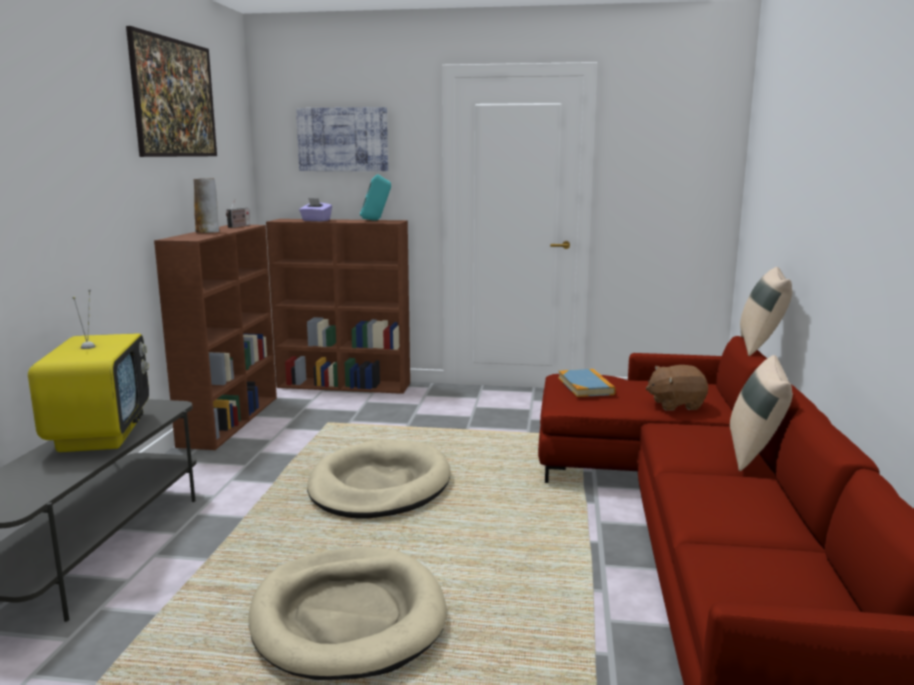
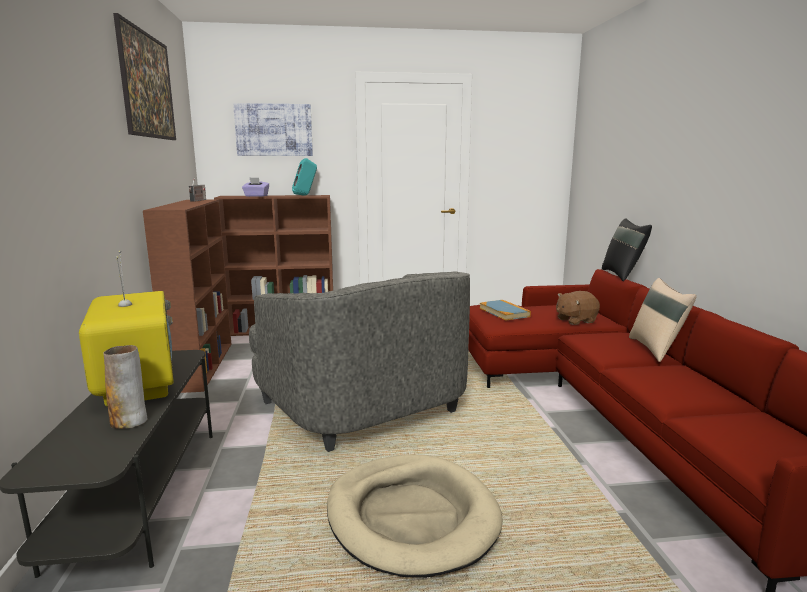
camera: 15 degrees left, 0 degrees up
(208, 232) = (180, 204): vase -> vase (129, 421)
(379, 485) = (363, 405): beige dog bed -> grey armchair
(761, 347) = (622, 275): beige pillow -> black pillow

